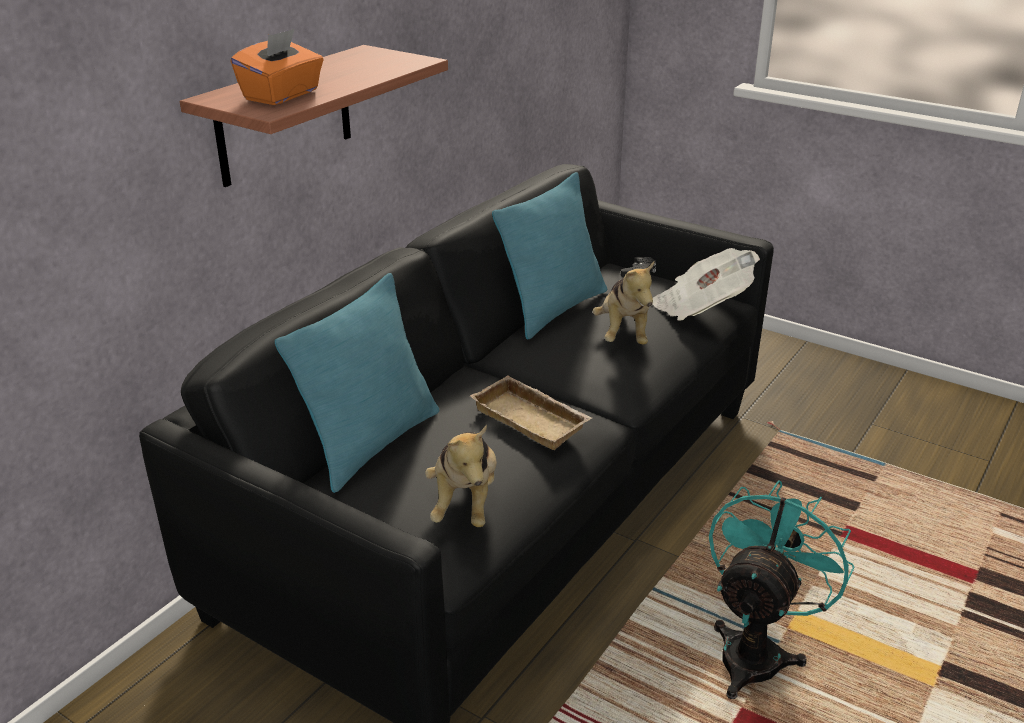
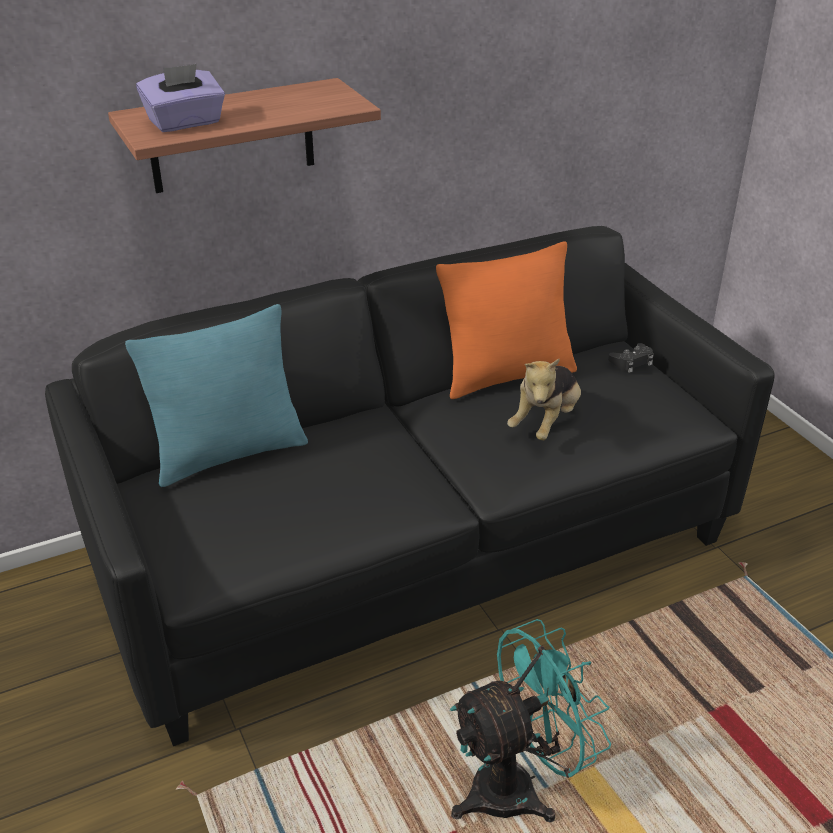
camera: 30 degrees right, 5 degrees up
(282, 95) = (185, 123): orange tissue box -> purple tissue box
(465, 503) = (246, 536): plush toy -> none
(533, 419) = (379, 479): beige tray -> none
(553, 309) = (506, 375): turquoise pillow -> orange pillow
(701, 307) = (655, 418): newspaper -> none

